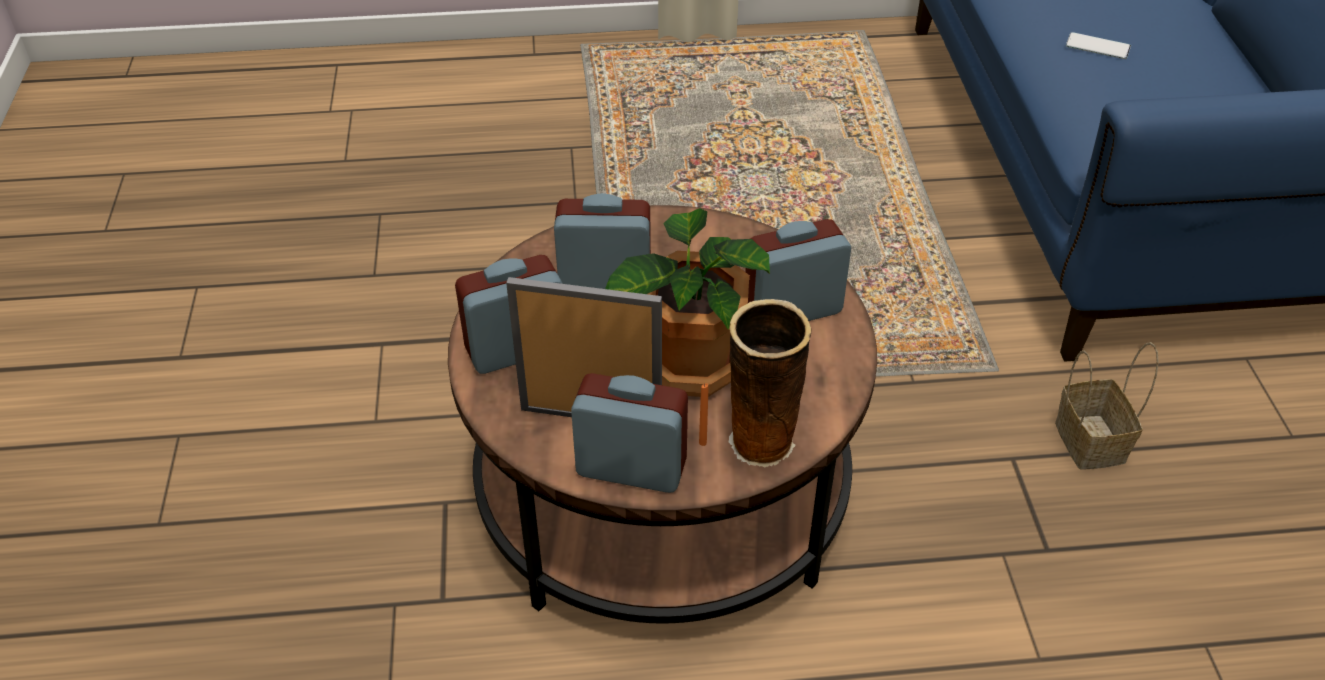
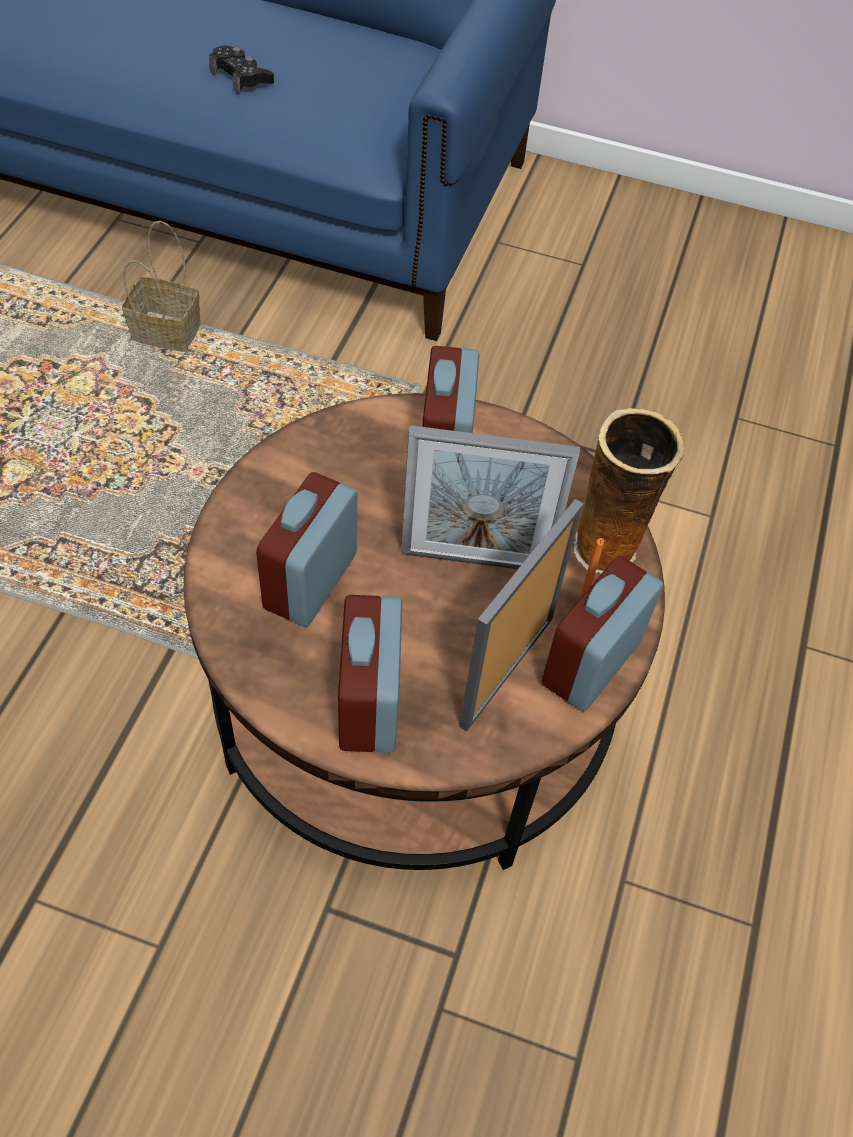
camera: 70 degrees left, 10 degrees up
(688, 364) = (475, 560): potted plant -> picture frame
(1087, 440) = (525, 374): basket -> basket (164, 333)
(1098, 46) = (241, 77): phone -> black game controller

